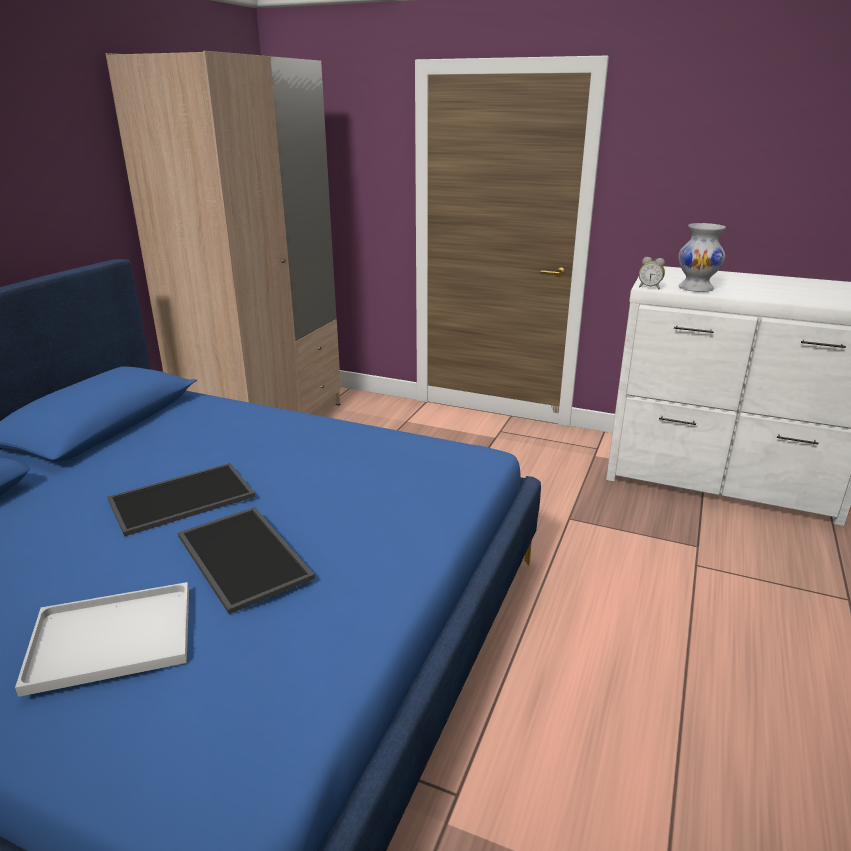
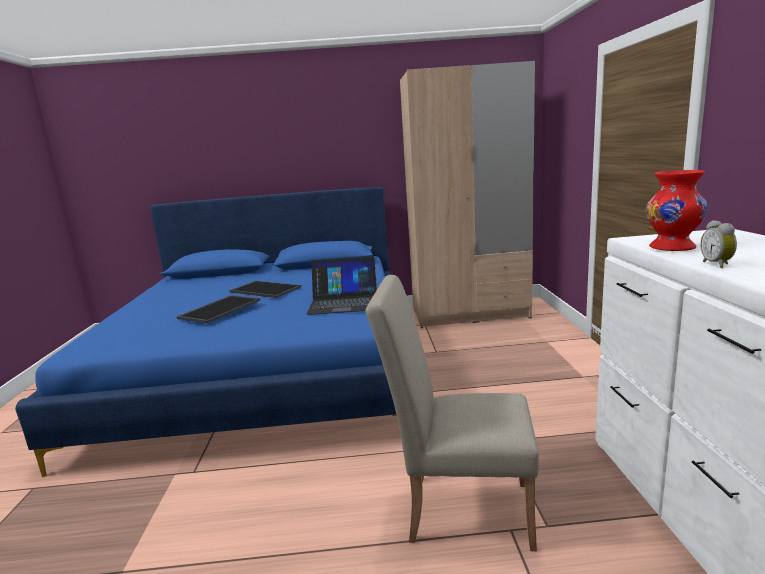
camera: 65 degrees right, 10 degrees down
(108, 640) = (157, 309): white tray -> none
(368, 453) = (344, 302): none -> laptop
(649, 287) = (627, 240): alarm clock -> alarm clock (717, 264)
(657, 580) = (458, 508): none -> beige chair
(695, 288) = (671, 247): white vase -> red vase

